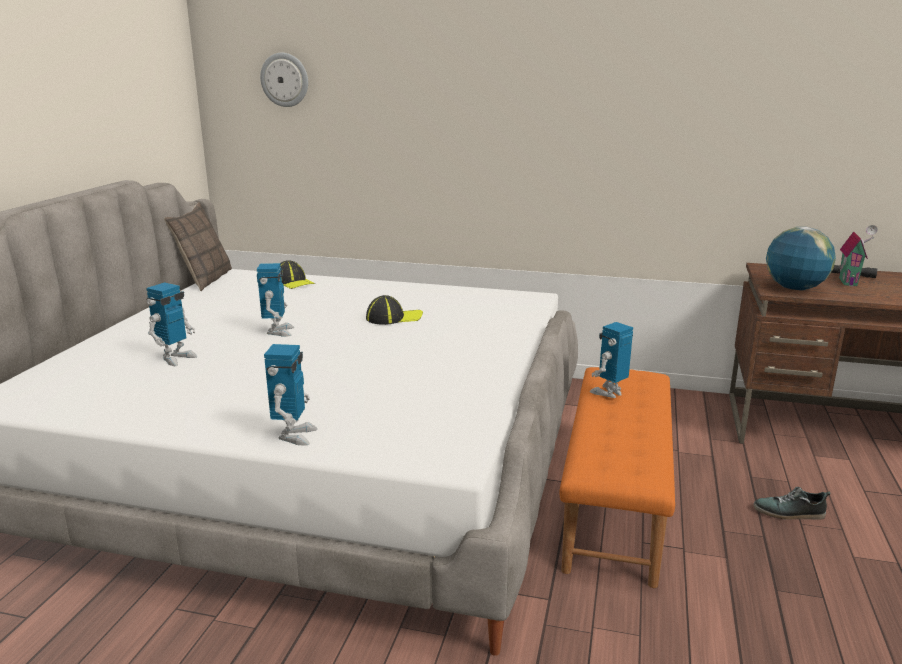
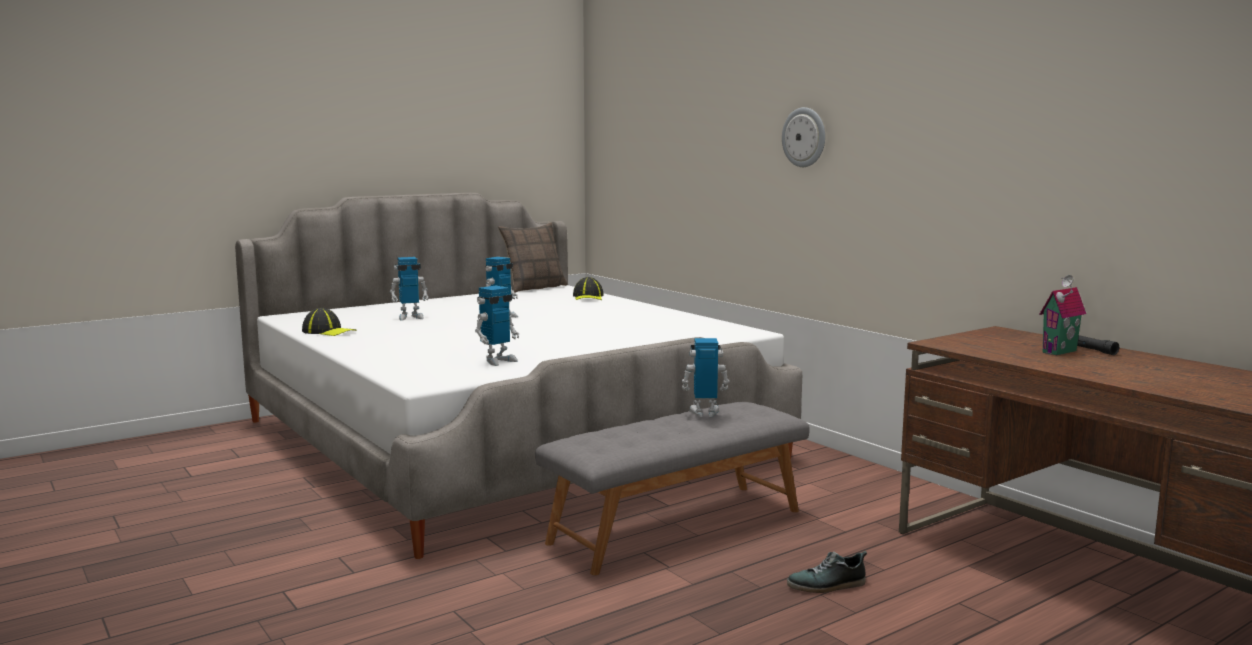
camera: 40 degrees right, 10 degrees down
(285, 80) = (633, 118): wall clock -> wall clock (804, 137)
(294, 435) = (375, 356): toy robot -> toy robot (498, 361)
(394, 318) = (599, 324): cap -> cap (329, 331)
(614, 502) = (676, 525): orange bench -> grey bench
(789, 513) = (827, 585): shoe -> shoe turned 60 degrees counterclockwise
(794, 288) = (966, 345): globe -> none

